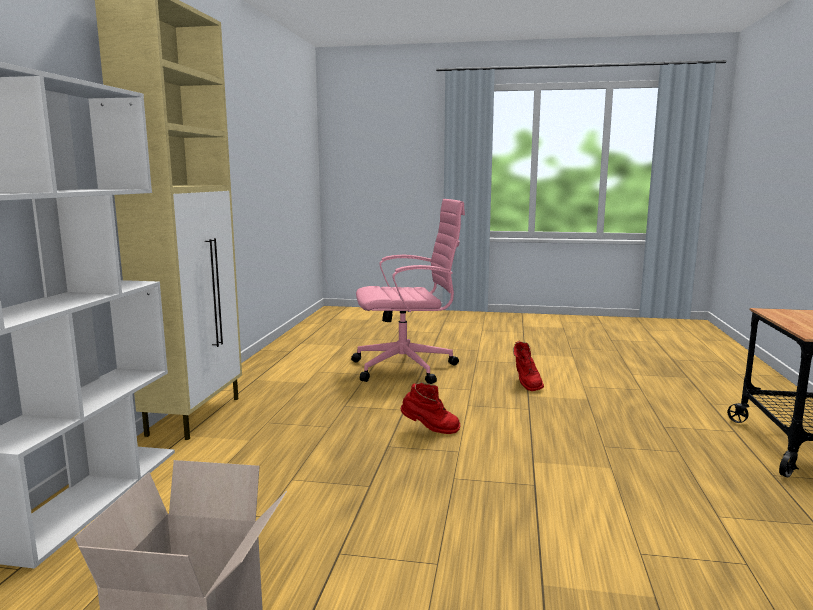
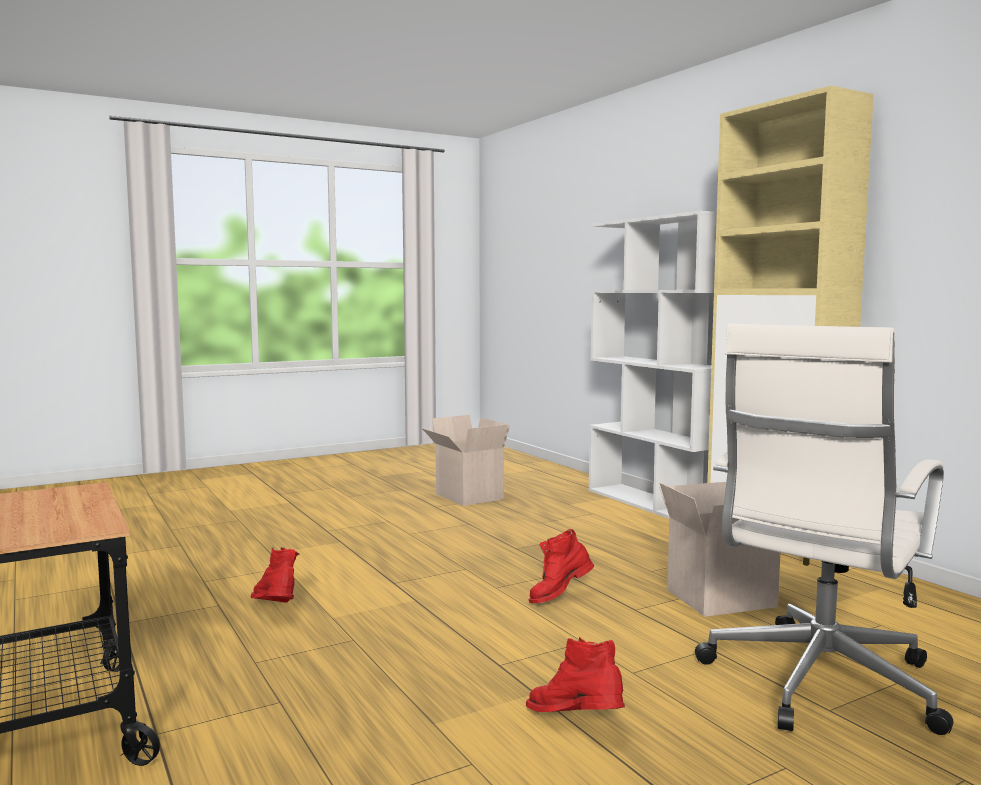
camera: 140 degrees right, 5 degrees down
(342, 400) = (720, 597): none -> cardboard box
(407, 368) = (818, 683): pink office chair -> white office chair
(658, 490) = (276, 610): none -> red boot

